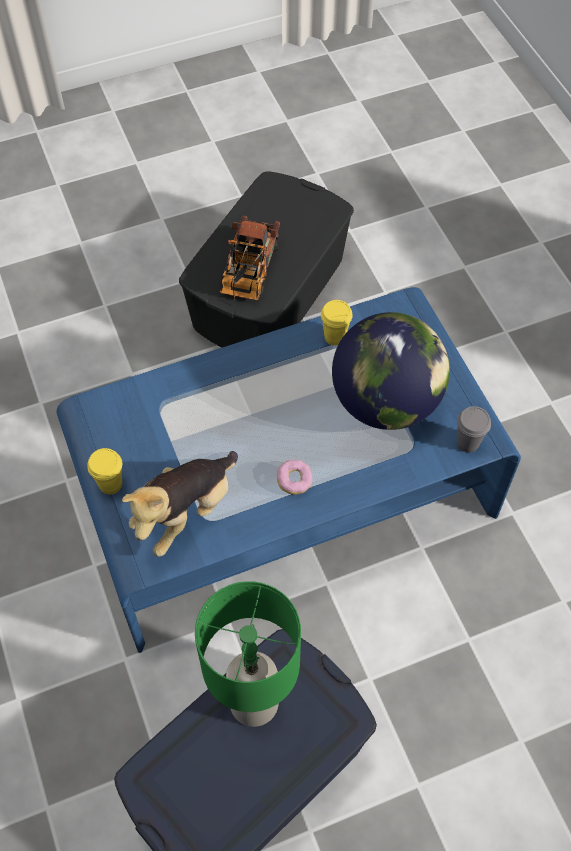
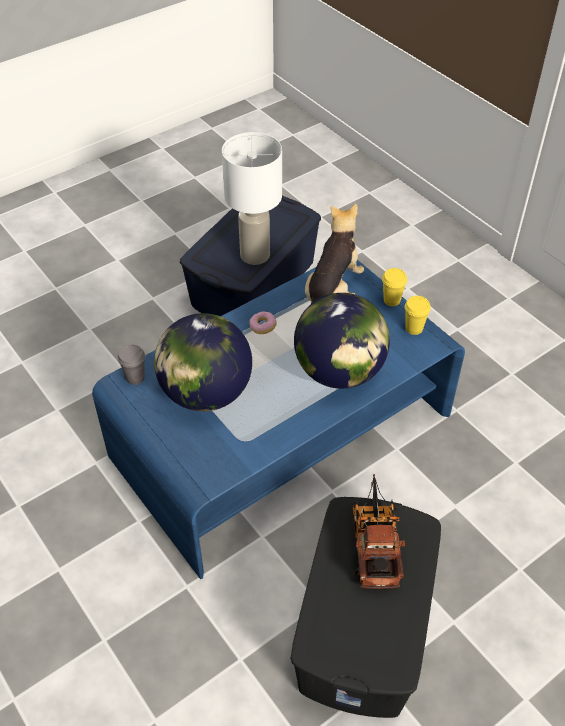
camera: 165 degrees right, 10 degrees down
(223, 395) = (339, 372): none -> globe
(255, 704) = (254, 255): green table lamp -> white table lamp
(335, 337) = (262, 438): yellow cup -> yellow cup (414, 328)

